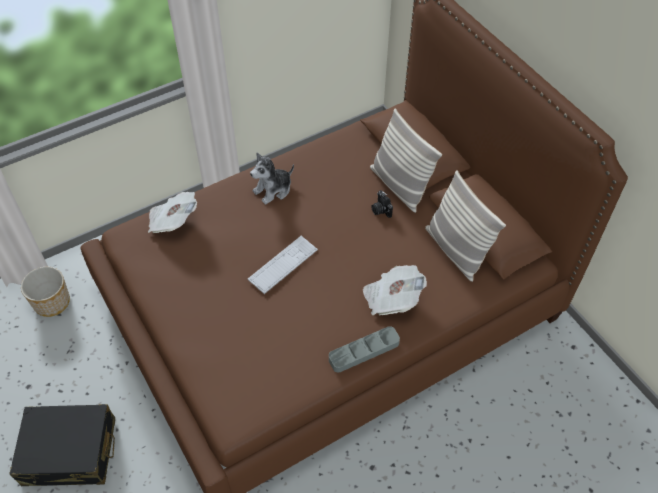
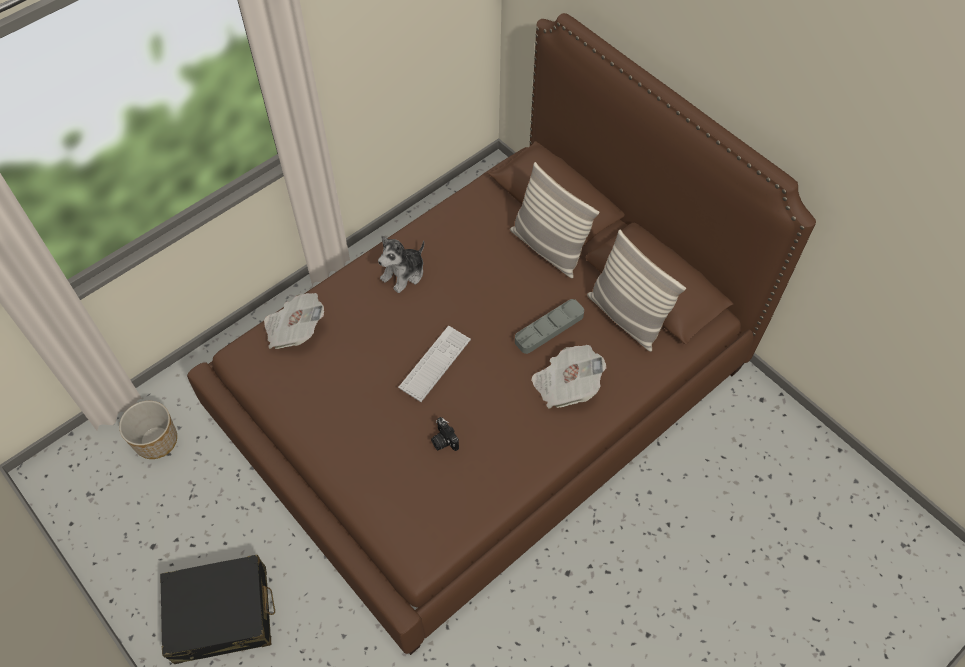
camera: 10 degrees left, 5 degrees up
(364, 351) = (547, 452): grey tray -> grey tray (549, 328)
(380, 210) = (532, 280): camera -> camera (443, 440)

